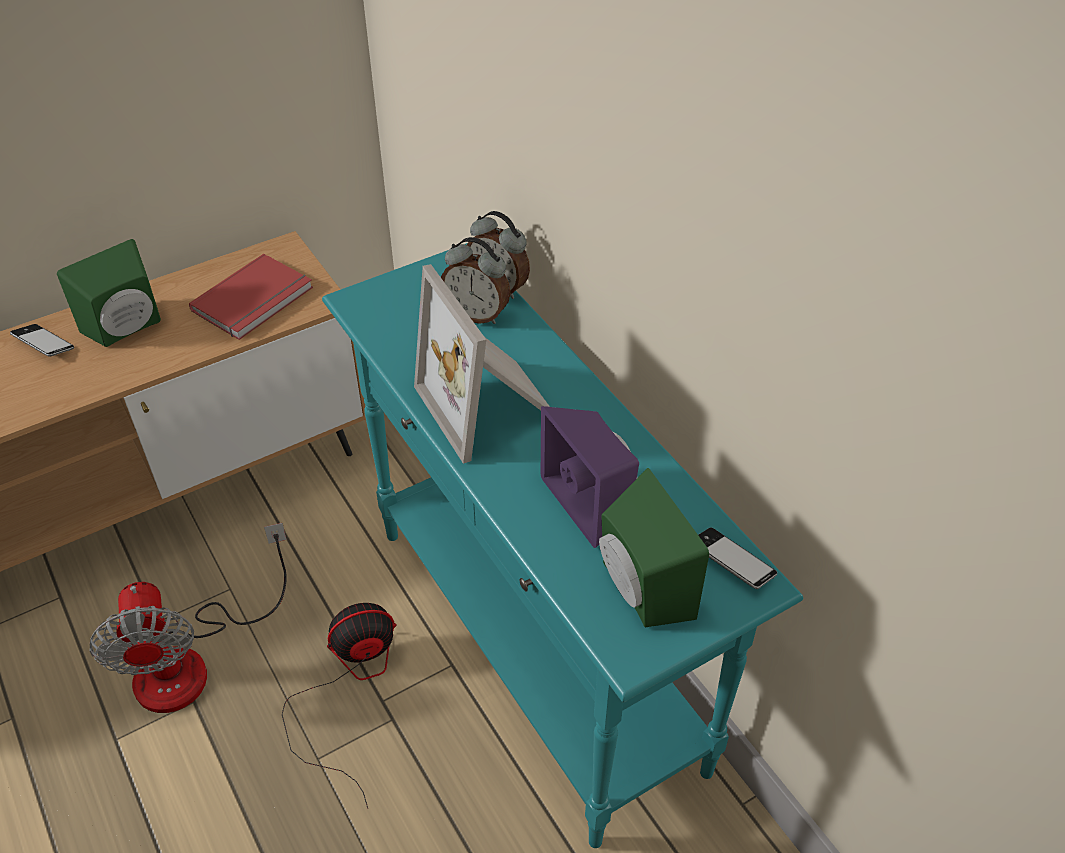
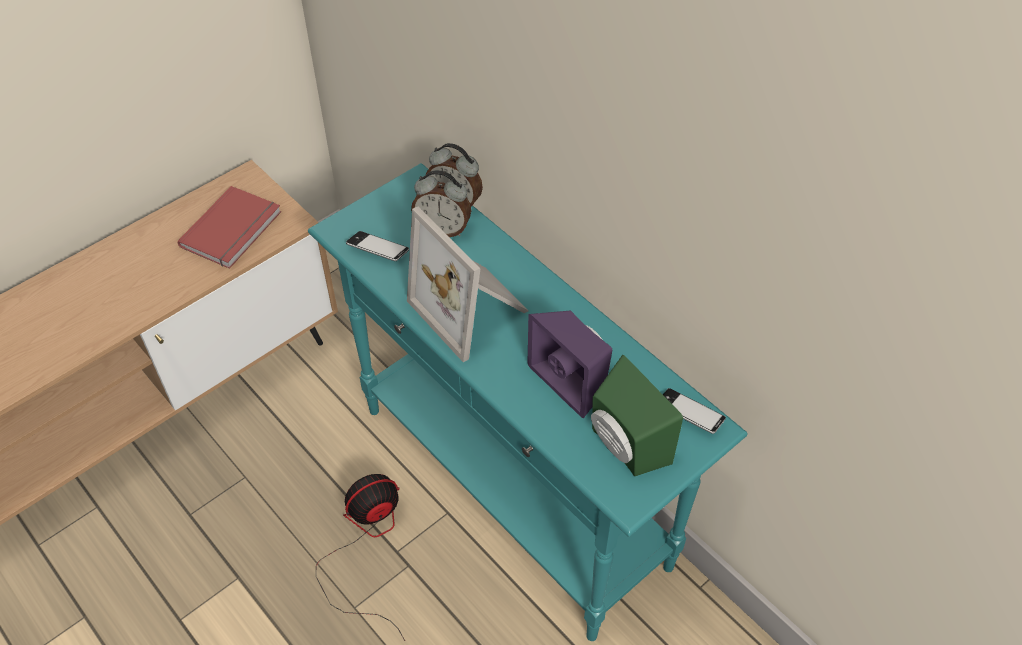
camera: 10 degrees left, 5 degrees up
(44, 344) = (56, 295): phone -> phone (378, 250)
(128, 329) = (128, 271): green speaker -> none
(192, 660) = (228, 543): fan -> none

